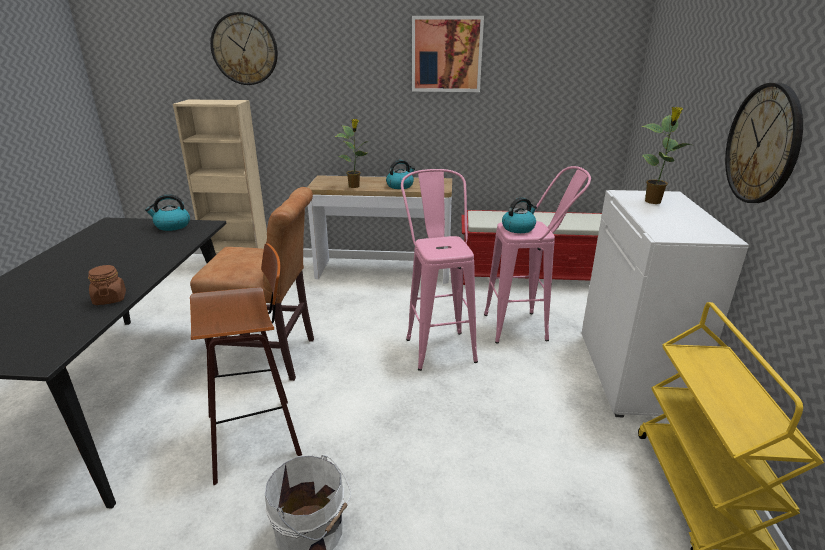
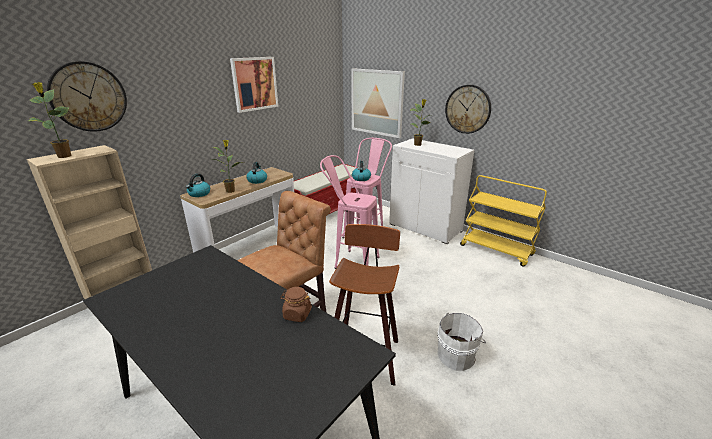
camera: 55 degrees left, 0 degrees up
(172, 226) = (181, 268): kettle -> kettle (199, 194)
(203, 102) = (64, 156): none -> potted plant
(662, 111) = (377, 102): none -> picture

